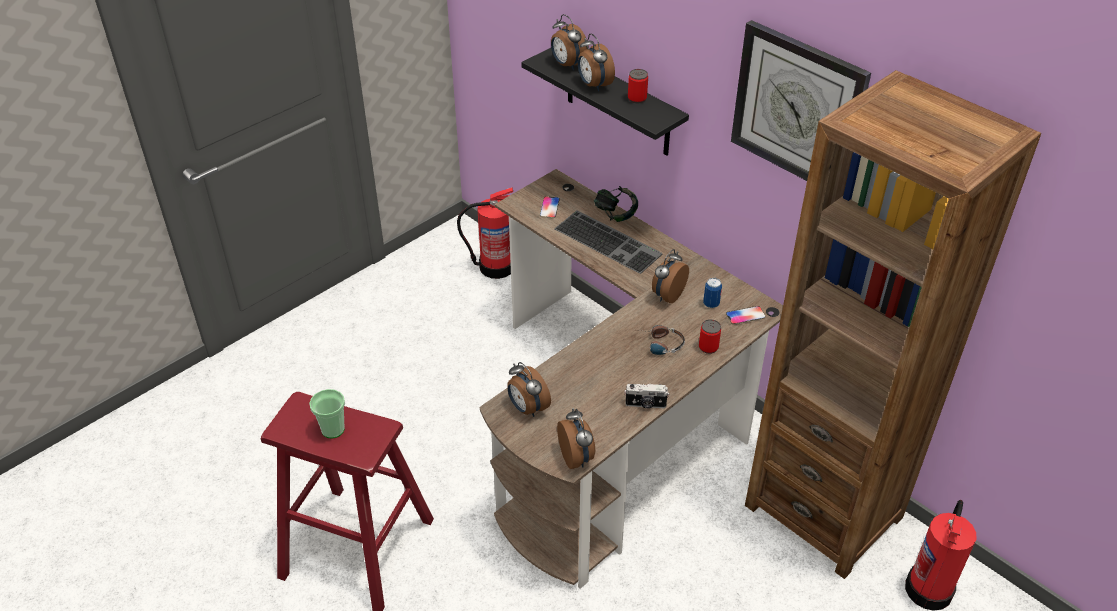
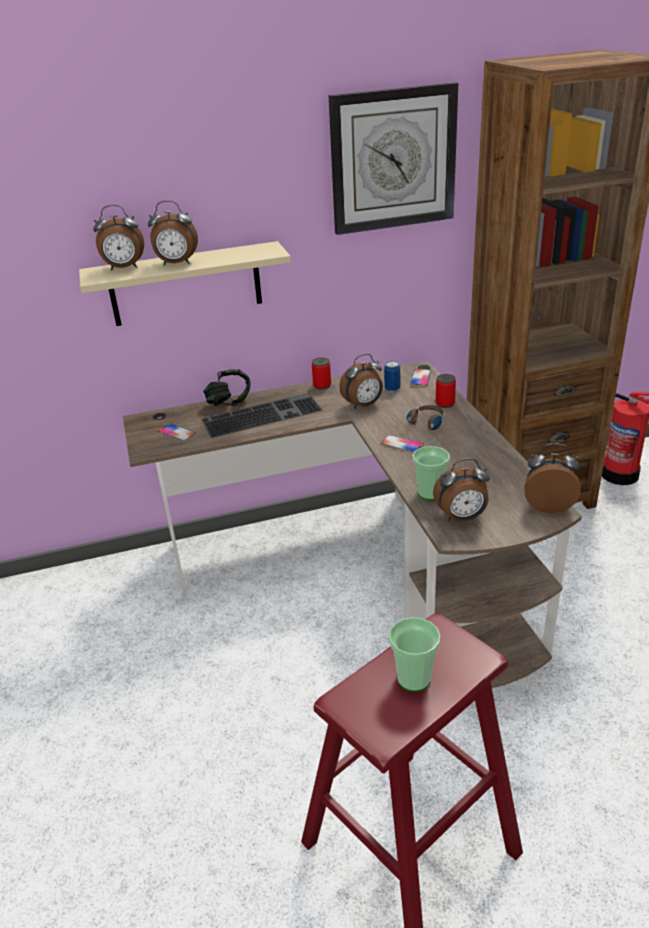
camera: 60 degrees left, 10 degrees down
(495, 267) = (86, 584): fire extinguisher -> none
(551, 380) = (430, 493): none -> cup
(615, 341) = (402, 444): none -> phone
(618, 103) = (185, 284): black shelf -> beige shelf
(637, 98) = (225, 252): can -> can (322, 385)
(645, 405) = (497, 450): camera -> none
(667, 295) = (363, 405): alarm clock -> alarm clock turned 90 degrees counterclockwise

